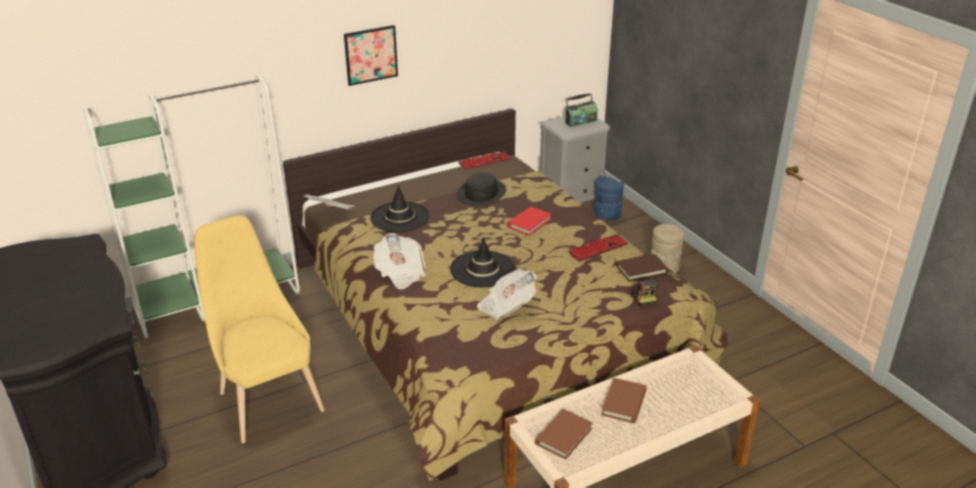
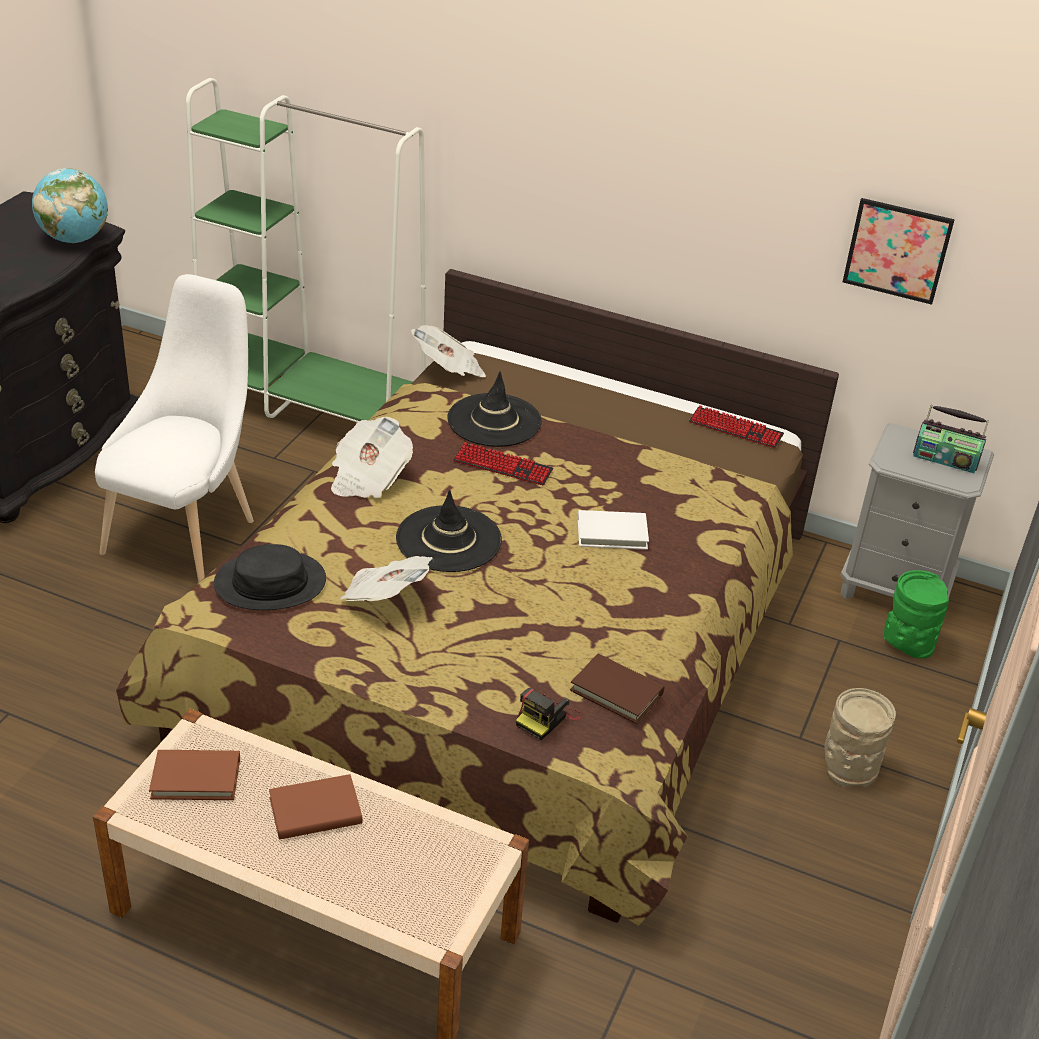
camera: 50 degrees right, 5 degrees up
(84, 254) = (74, 239): none -> globe
(267, 398) = (187, 532): yellow chair -> white chair
(371, 55) = (611, 173): picture -> picture (897, 250)
(481, 193) = (636, 459): black hat -> black hat (270, 582)
(529, 223) = (612, 533): red book -> white book
(598, 249) = (621, 625): keyboard -> keyboard (502, 466)
(606, 216) = (906, 643): blue vase -> green vase

